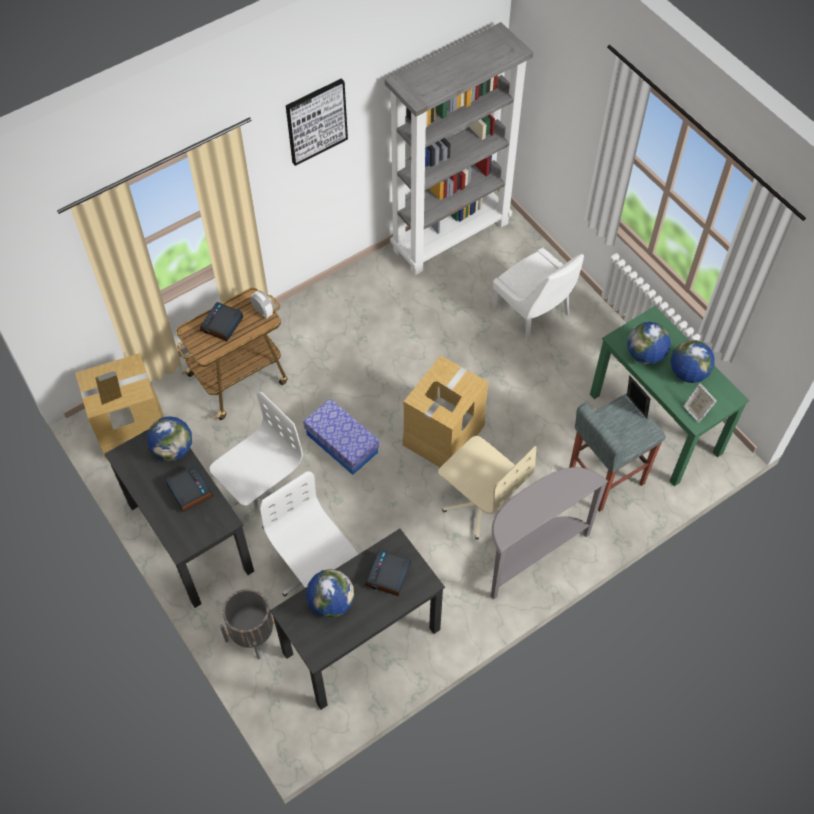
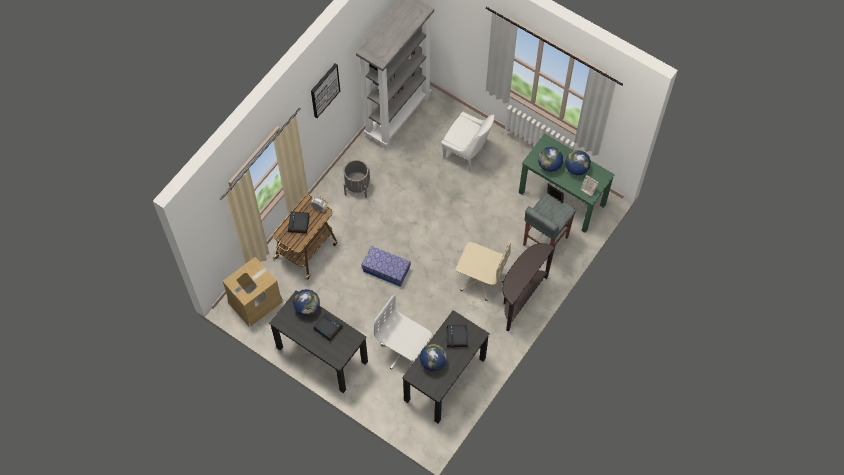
camera: 20 degrees left, 5 degrees up
(252, 633) = (382, 395): grey planter -> grey planter (357, 186)
(261, 494) = (352, 316): white office chair -> none
(443, 433) = (442, 244): cardboard box -> none
(531, 554) = (520, 299): grey console table -> brown console table

